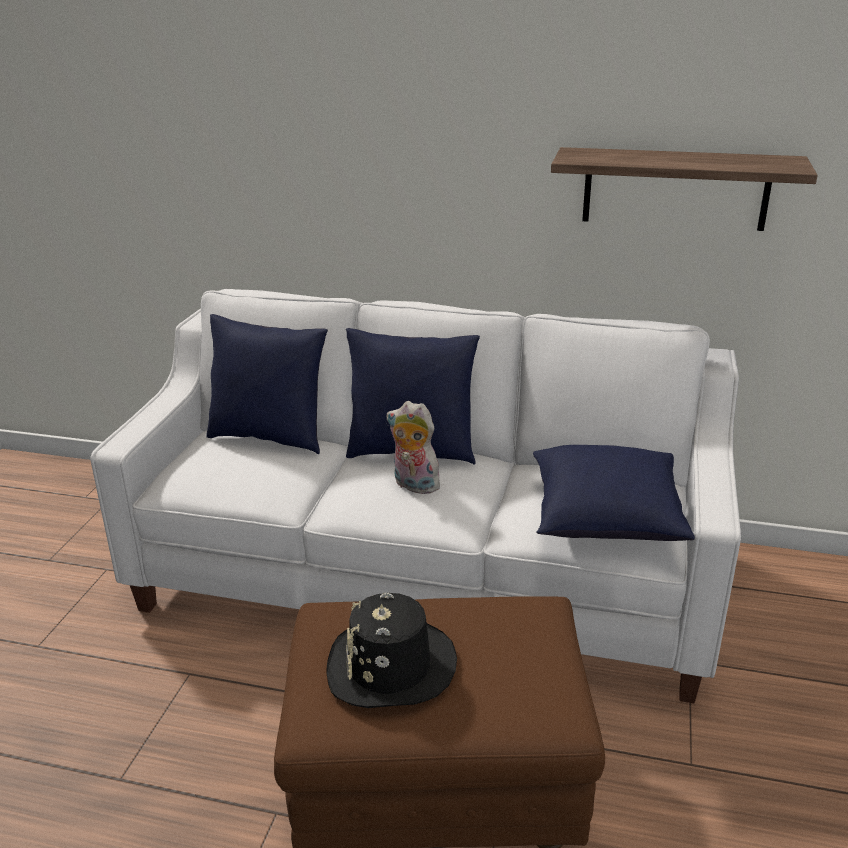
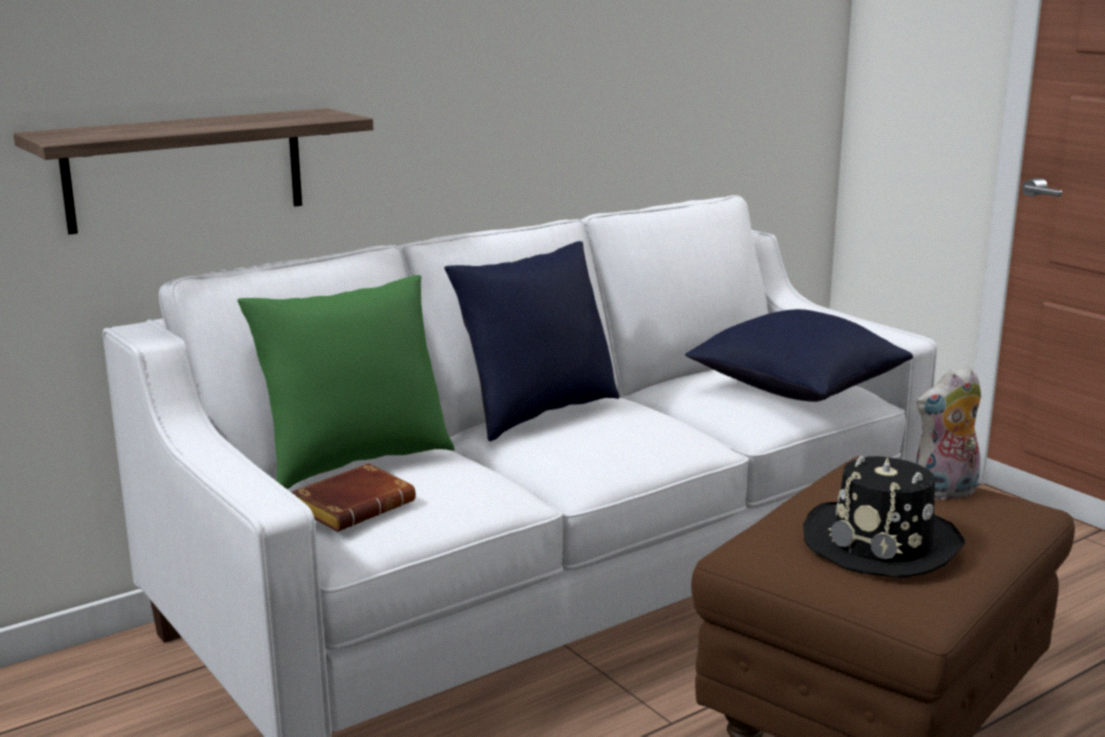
camera: 50 degrees left, 10 degrees down
(203, 464) = (354, 506): none -> brown book
(270, 436) = (355, 462): blue pillow -> green pillow
(413, 485) = (610, 430): plush toy -> plush toy (945, 493)
(675, 189) = (655, 61): shelf -> shelf (185, 169)

